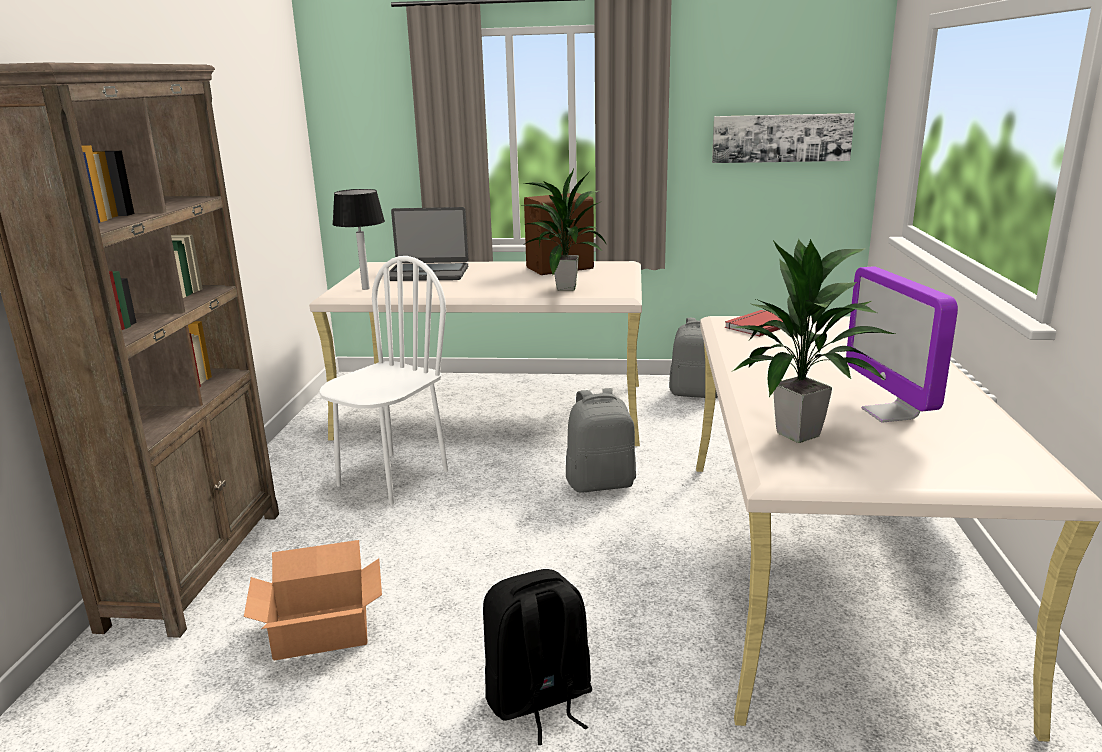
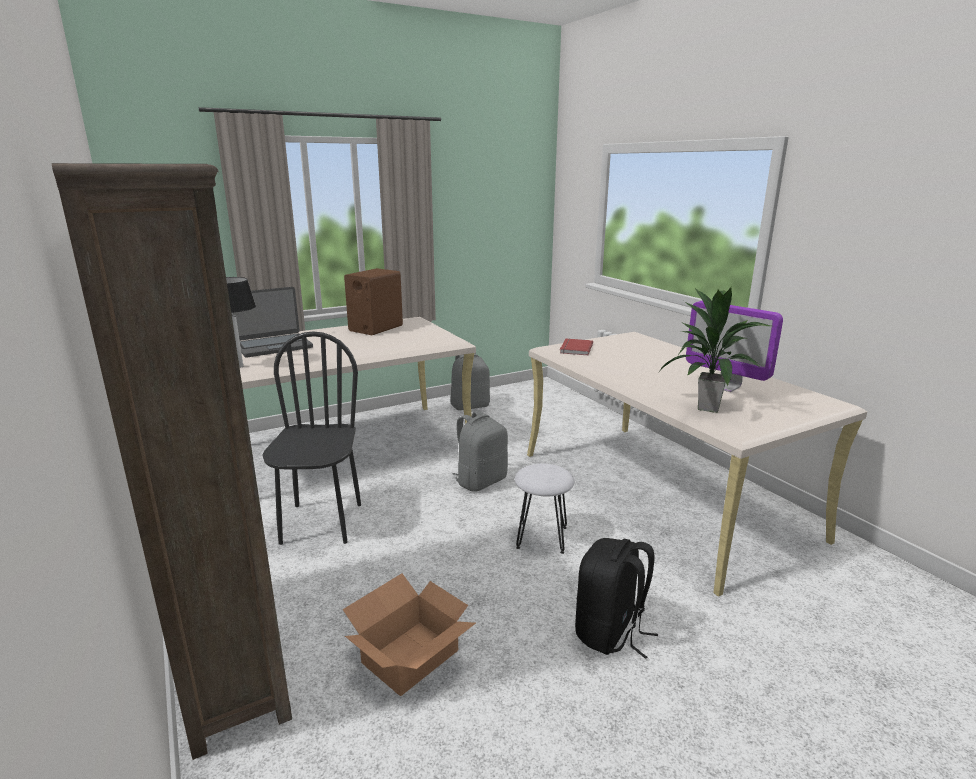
camera: 35 degrees left, 0 degrees up
(392, 477) = (321, 523): white chair -> black chair
(565, 288) = (408, 342): potted plant -> none
(593, 567) = (541, 537): none -> white stool
(781, 138) = (499, 222): picture -> none

